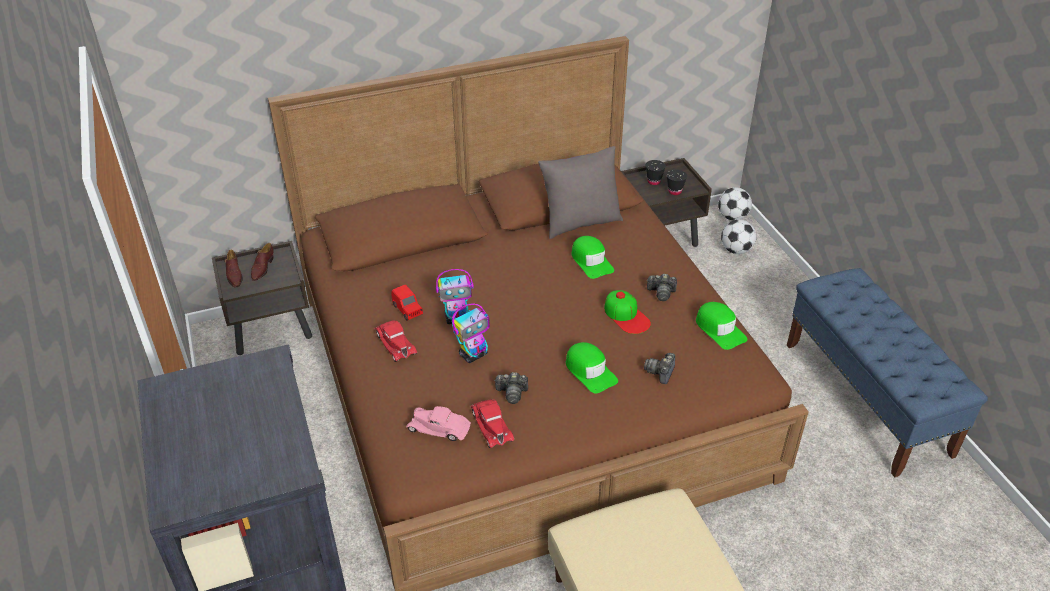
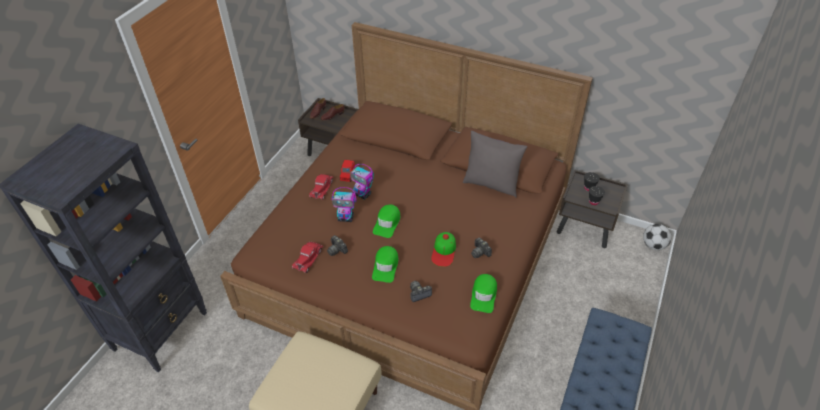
camera: 45 degrees right, 5 degrees up
(439, 428) = (287, 242): pink toy car -> none
(591, 261) = (467, 209): green cap -> green cap (387, 223)
(736, 250) = (627, 267): football -> none

